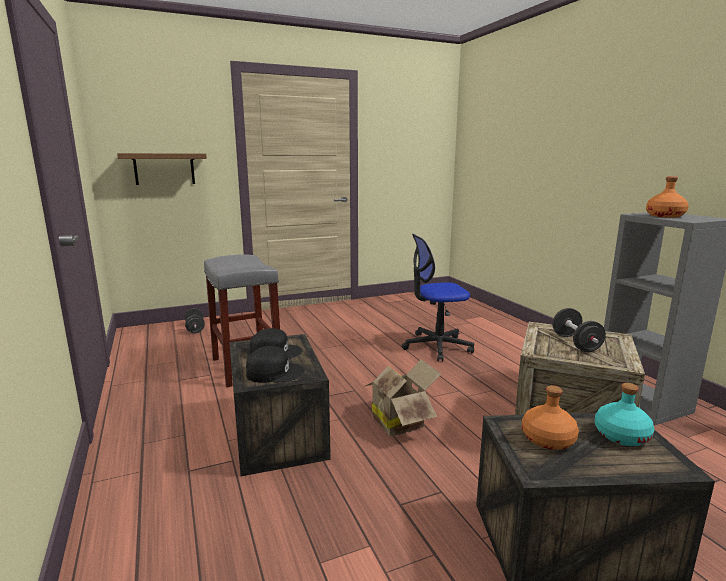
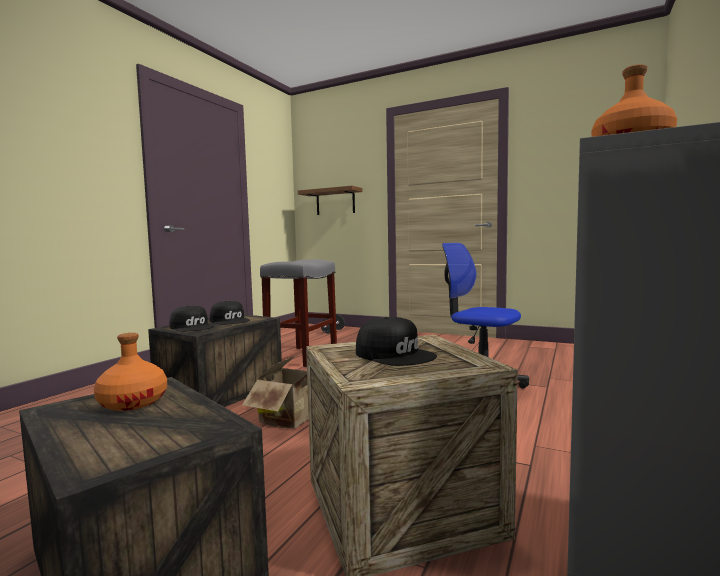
camera: 50 degrees right, 10 degrees down
(576, 343) = (395, 355): black dumbbell -> black cap
(620, 435) = (170, 430): turquoise bottle -> none

